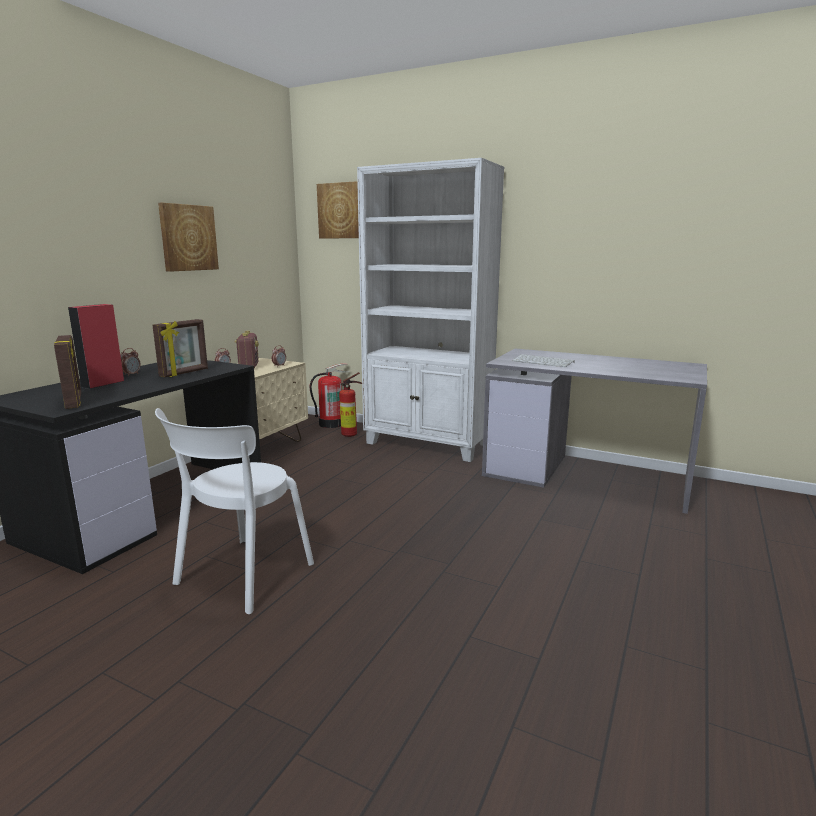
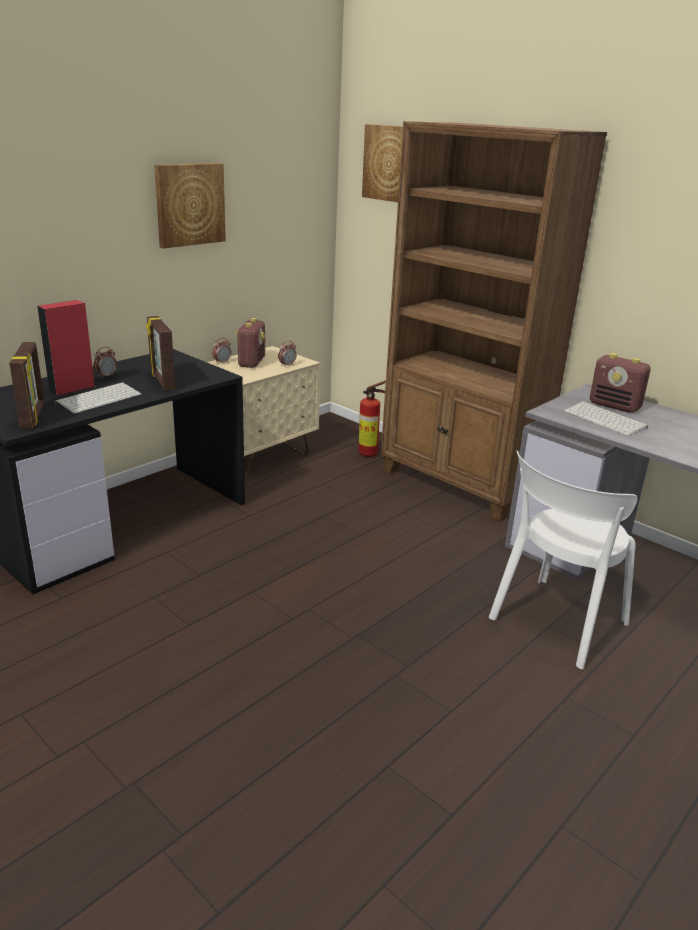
camera: 15 degrees right, 10 degrees up
(132, 386) = (99, 398): none -> keyboard
(184, 373) = (162, 381): picture frame -> picture frame turned 105 degrees clockwise
(240, 577) = (179, 632): white chair -> white chair (555, 624)
(331, 424) = (353, 432): fire extinguisher -> none
(428, 444) = (459, 485): white bookcase -> brown bookcase
(543, 356) = (615, 406): none -> radio

